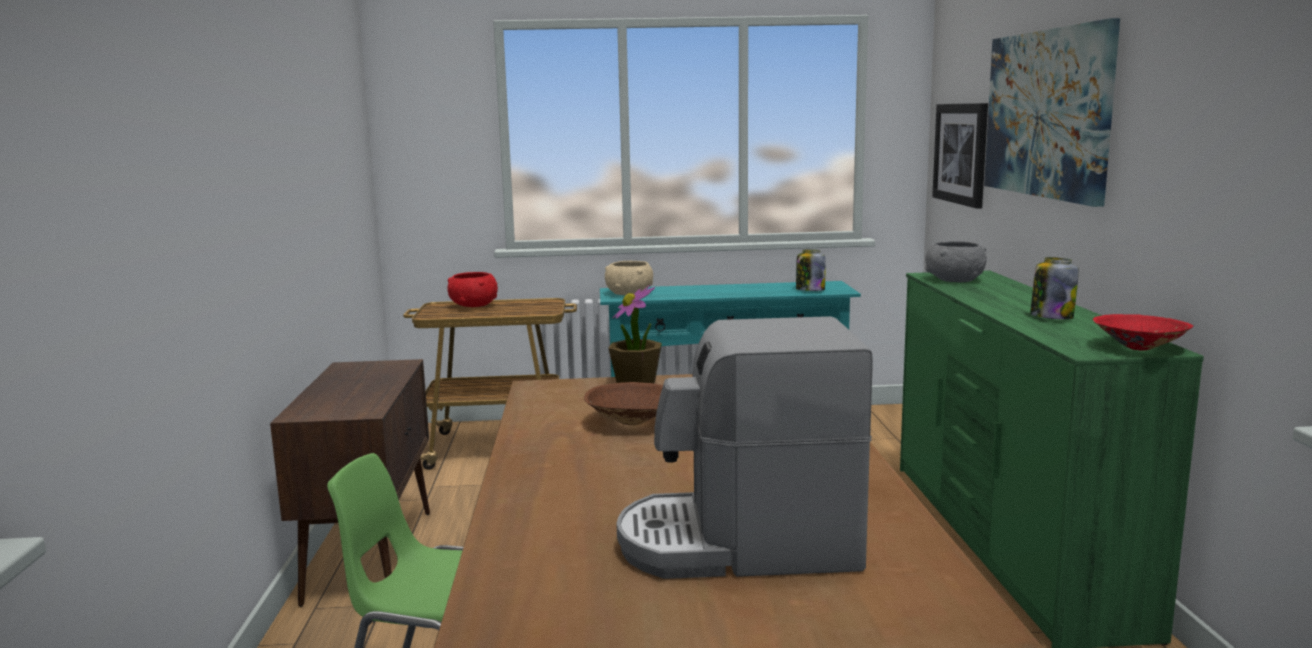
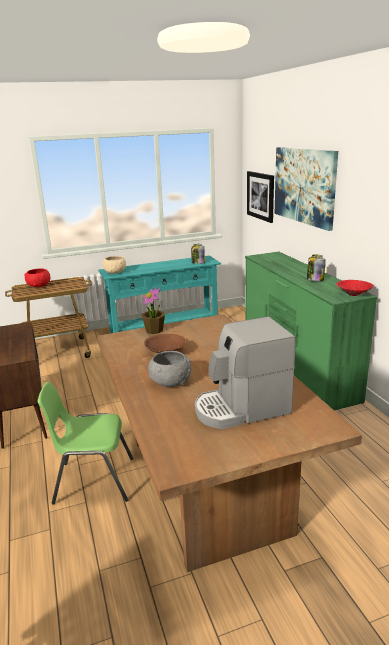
camera: 15 degrees left, 10 degrees up
(954, 280) = (267, 259): grey bowl -> grey bowl (171, 381)

